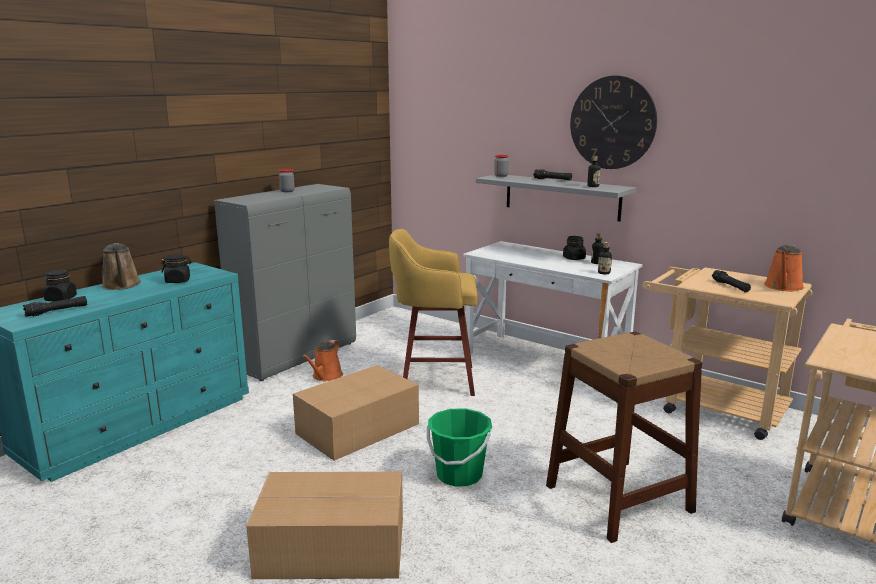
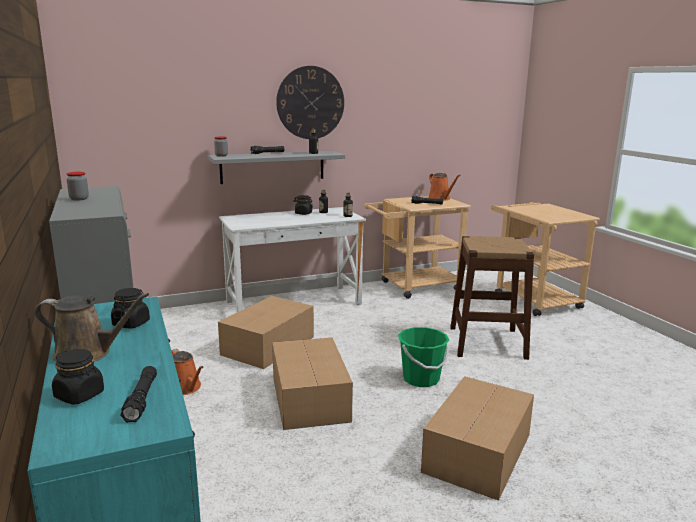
camera: 60 degrees left, 0 degrees up
(434, 380) = (267, 346): yellow stool -> cardboard box

